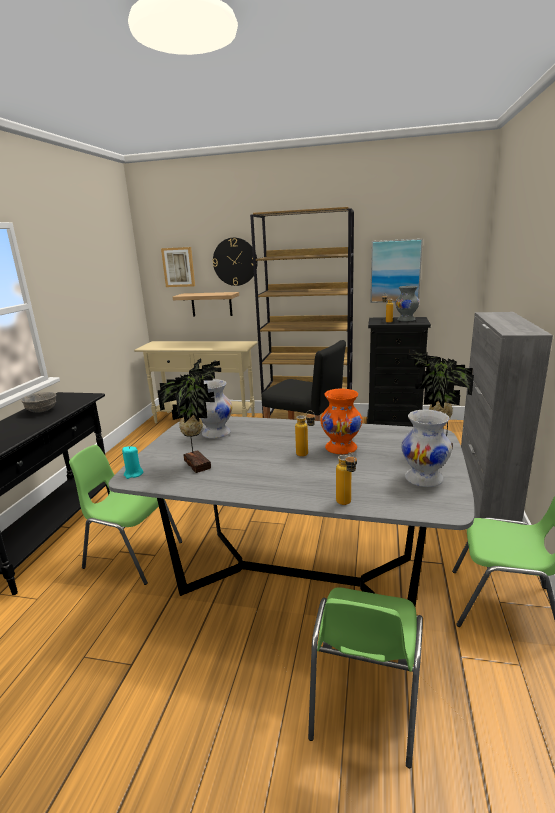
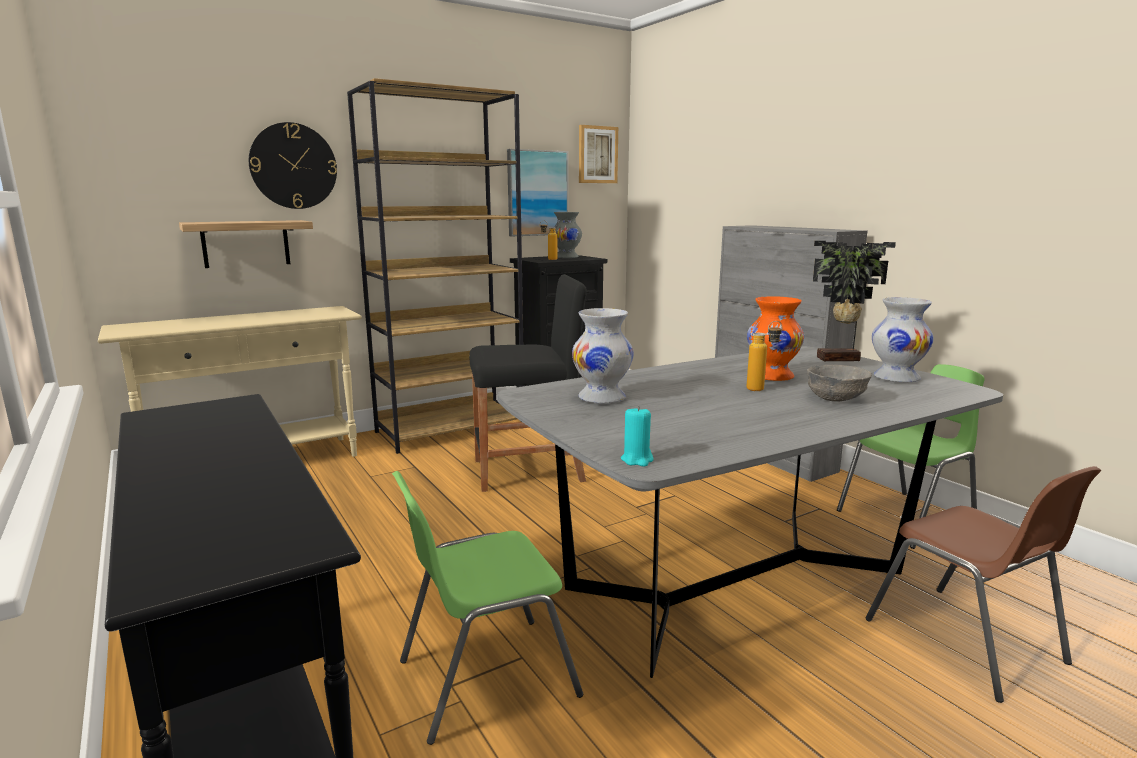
camera: 45 degrees left, 5 degrees down
(41, 411) = (193, 440): grey bowl -> grey bowl (836, 399)
(178, 267) = (168, 169): picture -> picture (597, 155)
(199, 464) = (682, 426): potted plant -> none
(346, 504) = (910, 409): bottle -> none
(364, 699) = (966, 642): green chair -> brown chair

